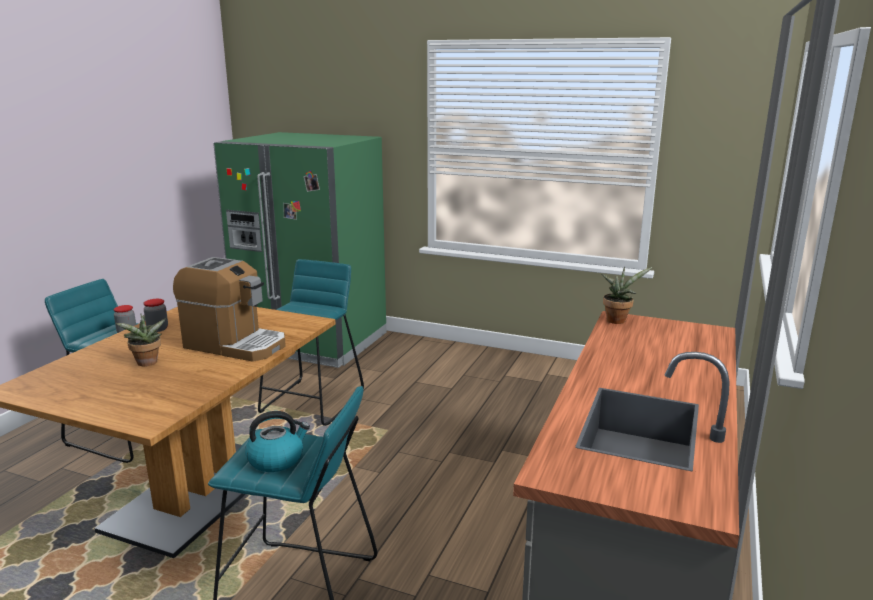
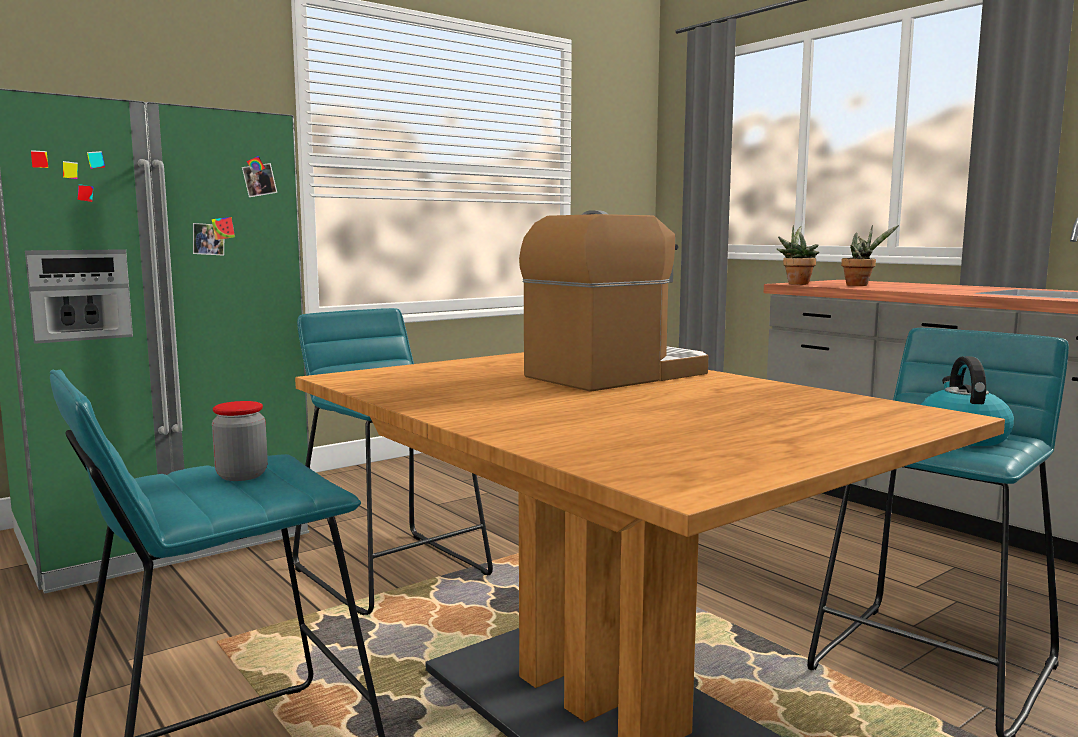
camera: 60 degrees left, 10 degrees down
(147, 364) = (645, 408): potted plant -> potted plant (860, 285)
(157, 329) = (447, 397): jar -> none

